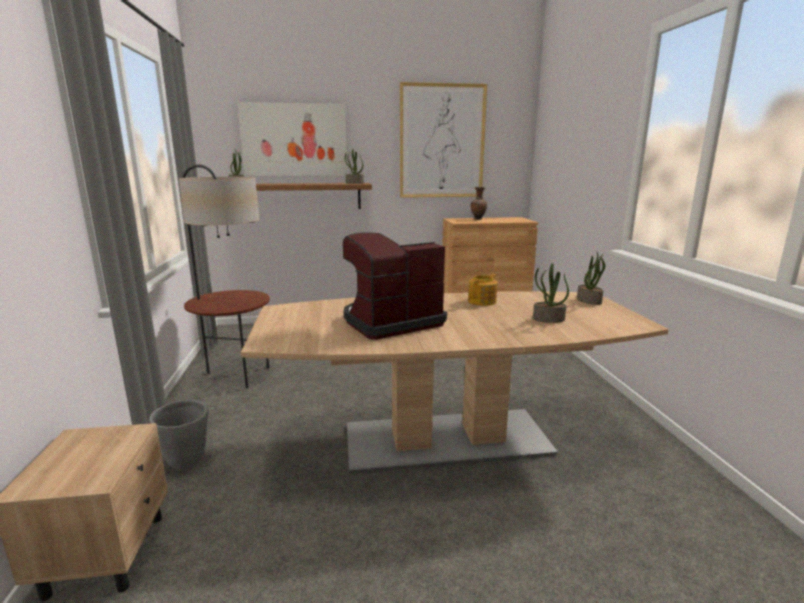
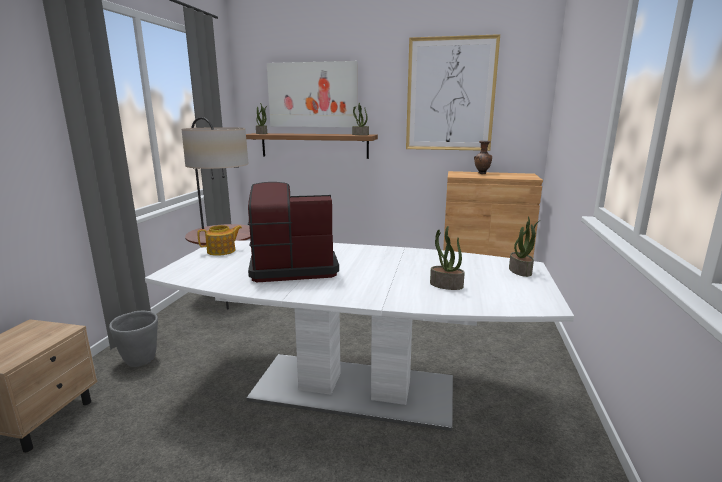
camera: 20 degrees right, 0 degrees up
(447, 439) = (354, 389): brown dining table -> white dining table
(482, 301) = (404, 258): teapot -> teapot (222, 251)

